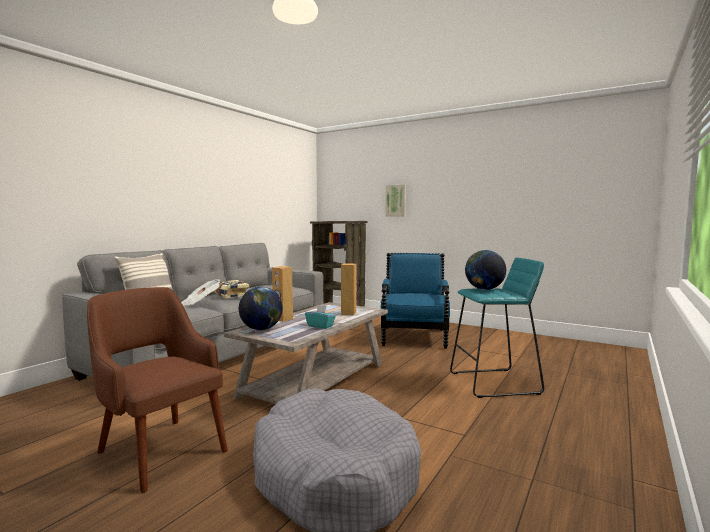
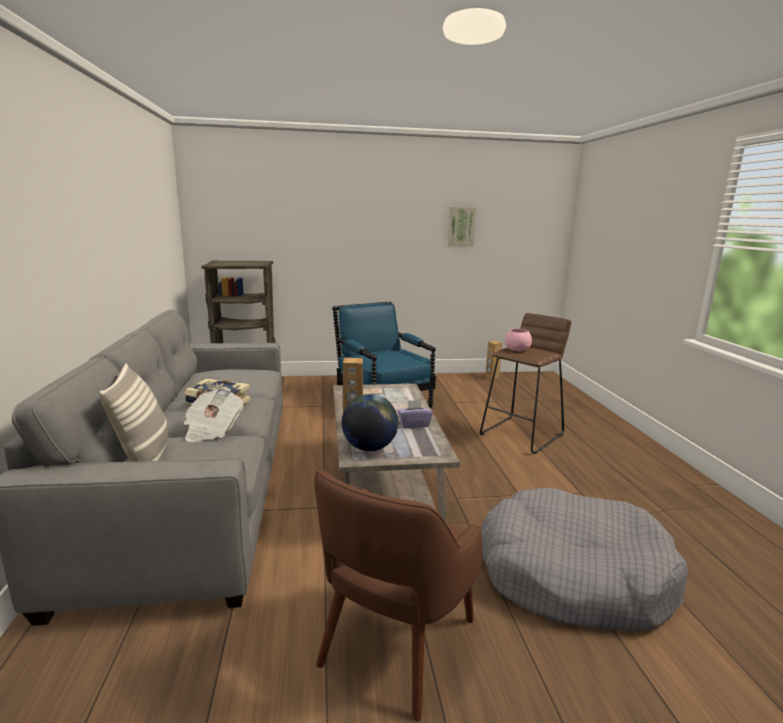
camera: 40 degrees left, 10 degrees up
(160, 450) = (395, 645): brown armchair -> brown armchair turned 60 degrees counterclockwise
(320, 326) = (414, 424): turquoise tissue box -> purple tissue box
(348, 313) = (395, 398): brown speaker -> brown speaker (492, 378)
(396, 200) = (313, 235): picture -> picture (461, 227)
(484, 289) = (517, 349): globe -> pink bowl
(495, 383) = (522, 434): turquoise stool -> brown stool

